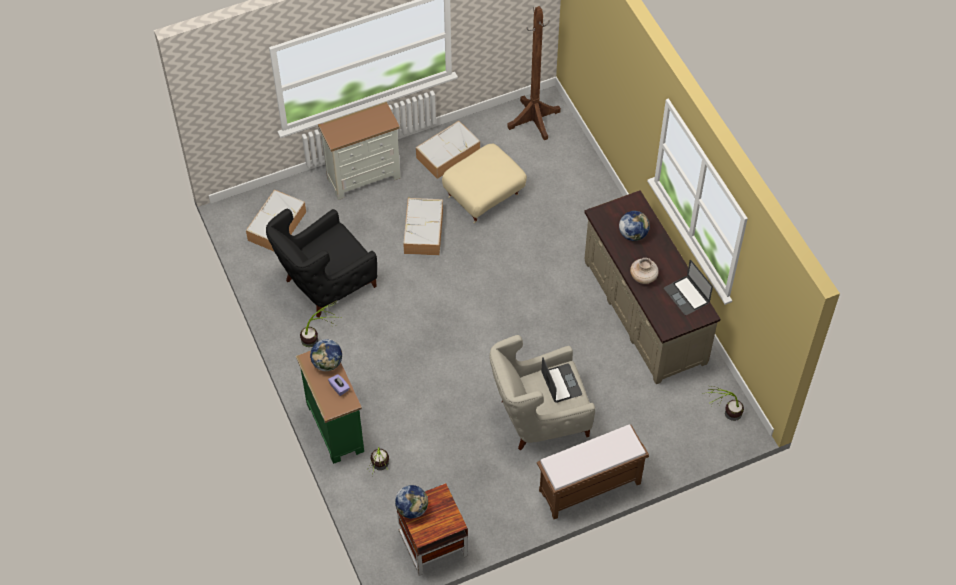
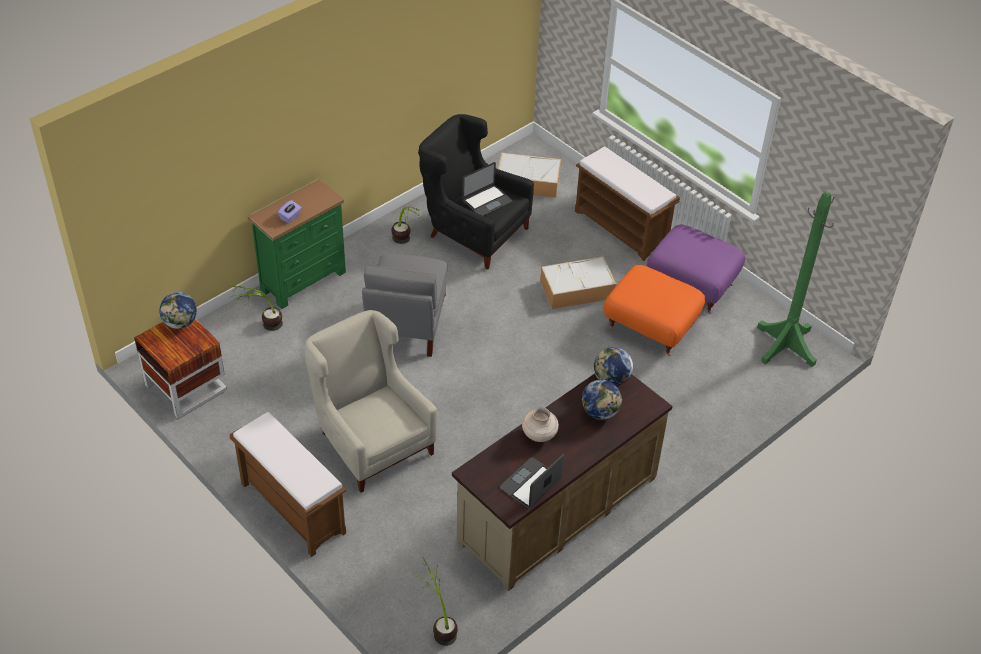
camera: 70 degrees right, 10 degrees down
(327, 363) = (317, 202): globe -> globe (611, 379)
(364, 178) = (622, 228): white dresser -> brown bench
(420, 362) = (406, 326): none -> grey armchair
(448, 154) = (692, 285): storage box -> purple ottoman
(484, 197) = (650, 327): beige ottoman -> orange ottoman
(534, 119) = (786, 345): brown clothes rack -> green clothes rack
(561, 383) = (389, 420): laptop -> laptop (487, 200)

